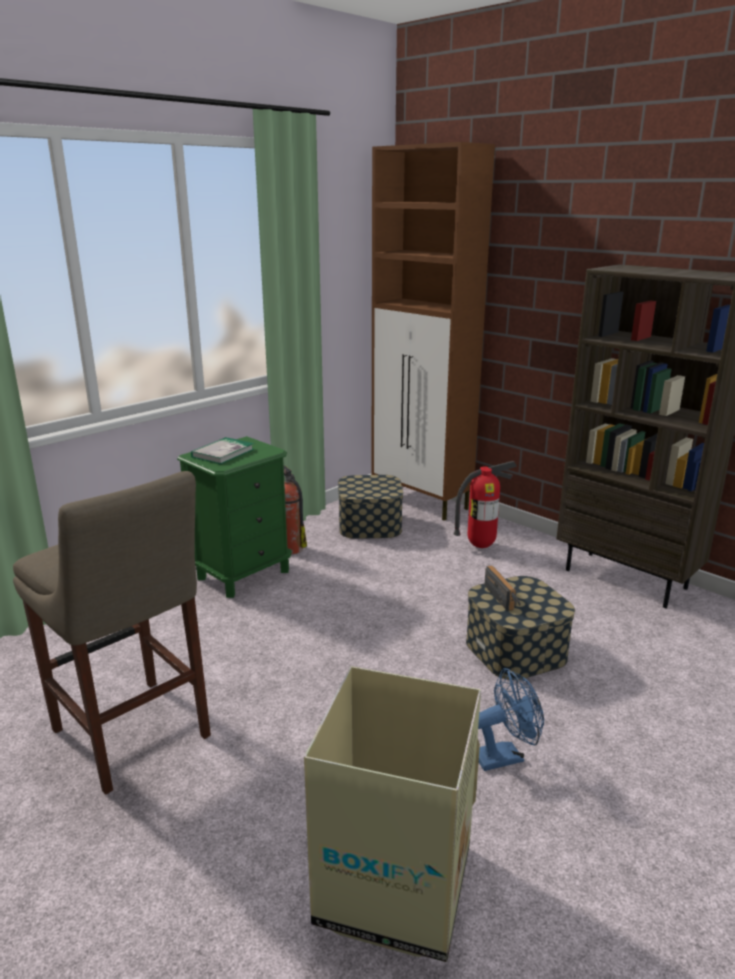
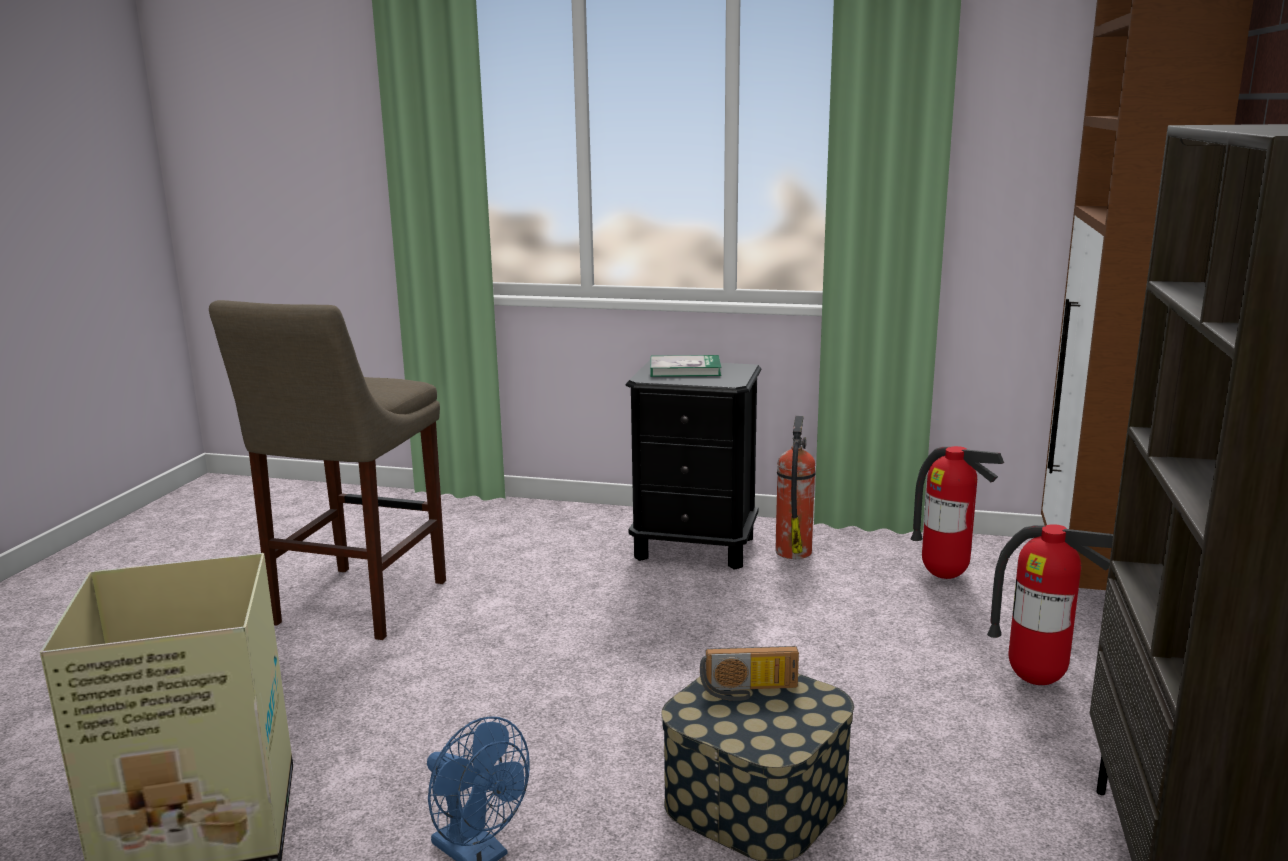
camera: 60 degrees right, 5 degrees down
(243, 574) = (695, 548): green nightstand -> black nightstand
(370, 524) = (945, 576): storage box -> fire extinguisher
(504, 597) = (749, 691): radio -> radio turned 45 degrees clockwise

